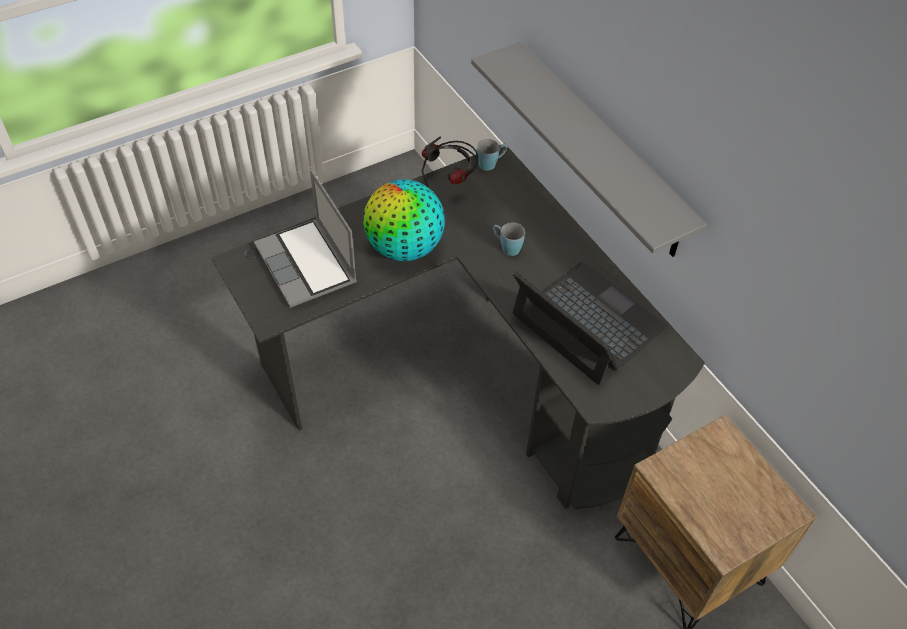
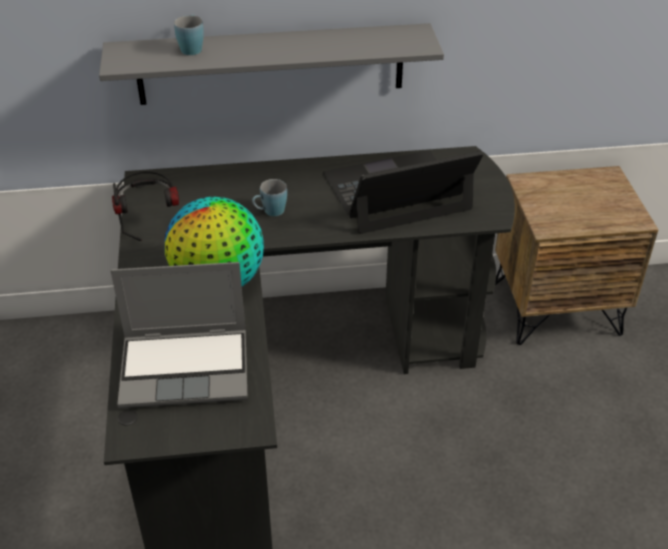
camera: 65 degrees left, 10 degrees down
(491, 163) = (147, 187): blue mug -> blue mug (192, 47)

